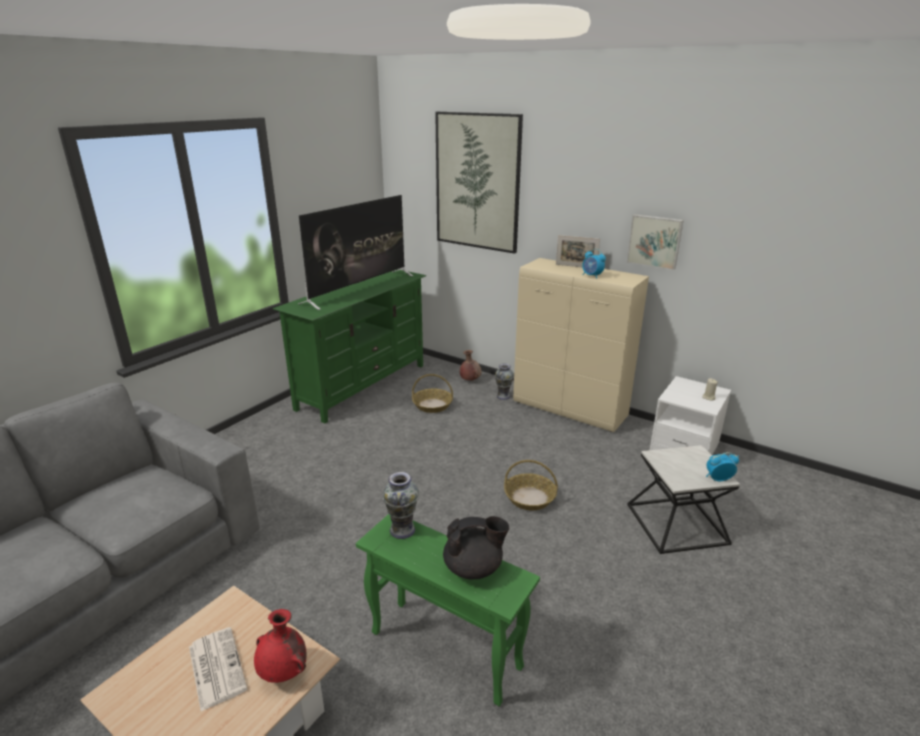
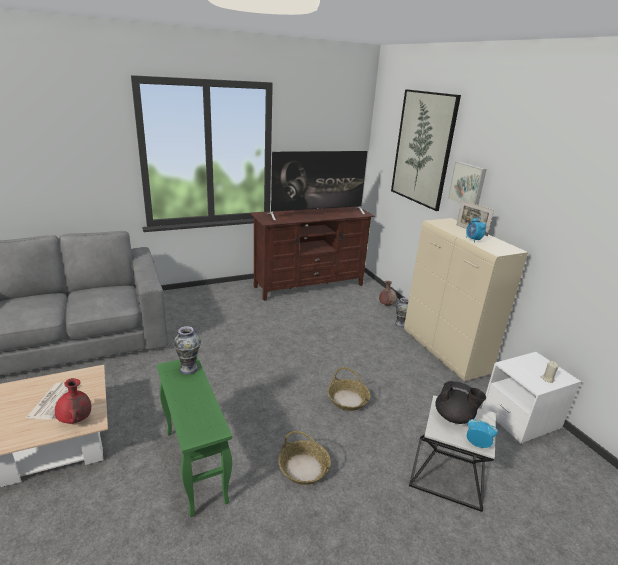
camera: 30 degrees right, 0 degrees up
(362, 386) = (309, 285): green tv stand -> brown tv stand
(432, 405) = (343, 313): basket -> basket (304, 468)
(474, 568) = (200, 410): black teapot -> black teapot (454, 417)
(655, 241) = (540, 221): picture -> picture (468, 184)

